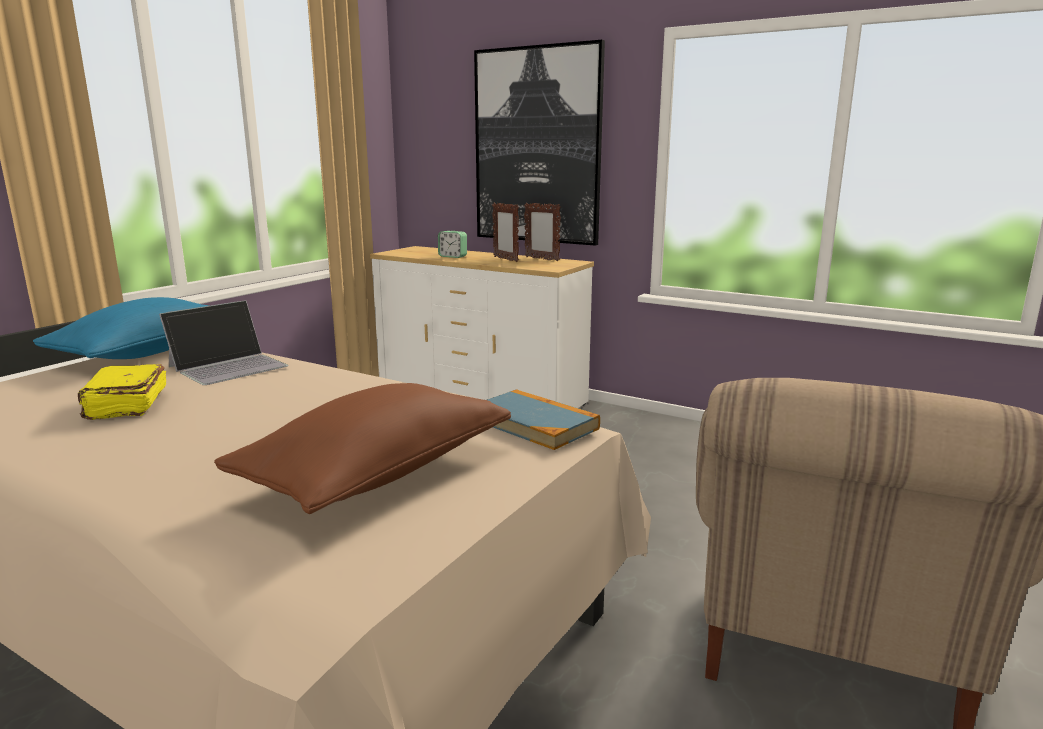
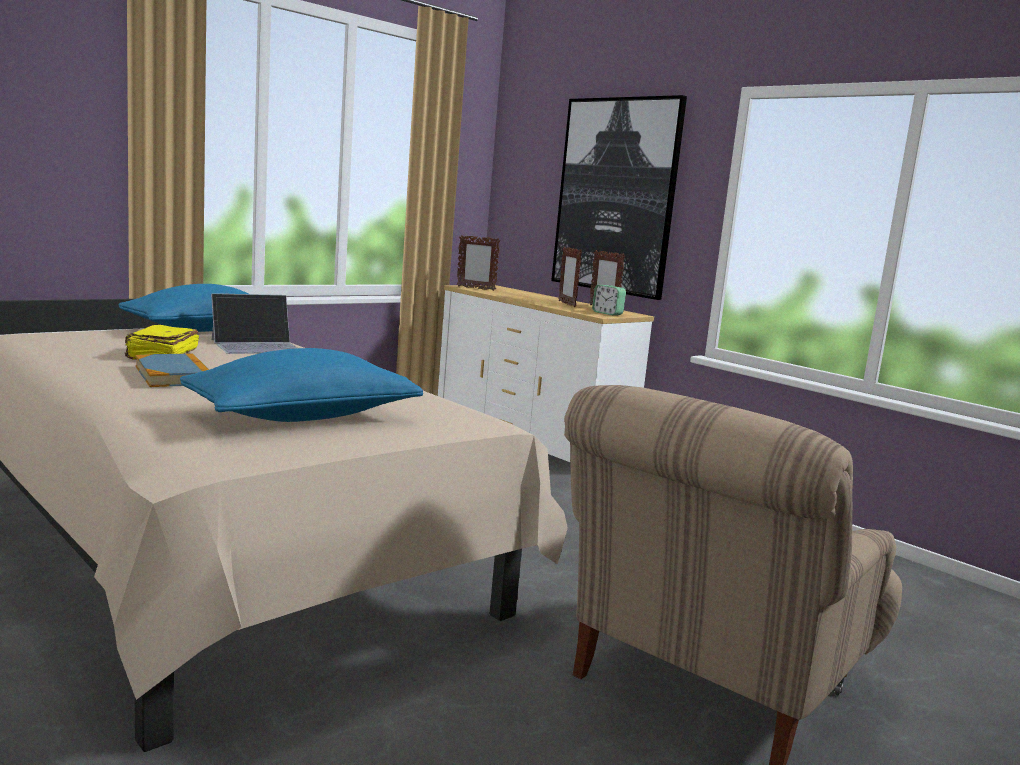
camera: 15 degrees right, 5 degrees down
(377, 473) = (303, 417): brown pillow -> blue pillow
(403, 253) = (475, 288): none -> picture frame
(452, 256) = (518, 296): alarm clock -> alarm clock (607, 313)
(534, 424) = (459, 414): book -> book (173, 375)

